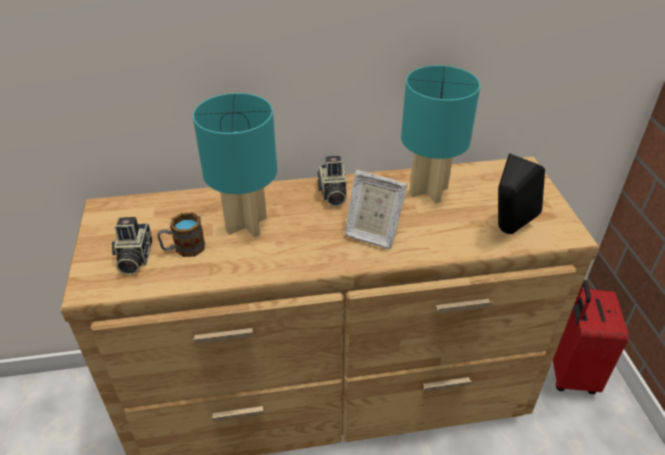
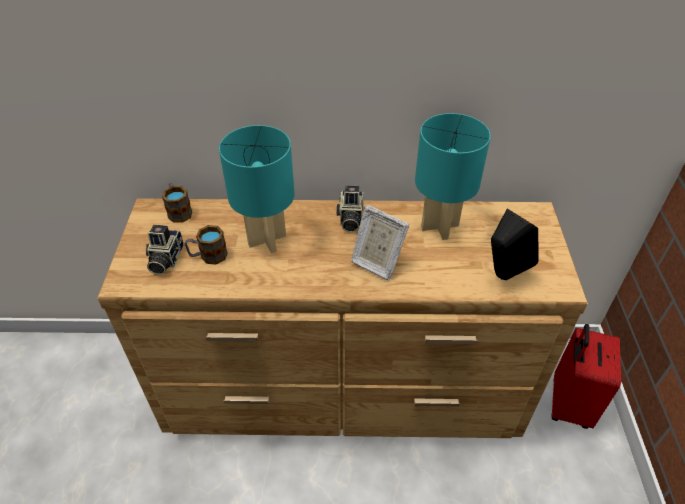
camera: 10 degrees right, 5 degrees up
(139, 206) = (179, 211): none -> mug

